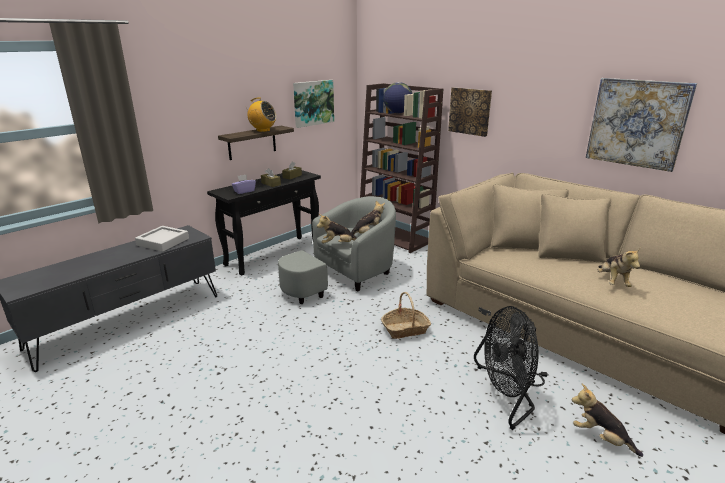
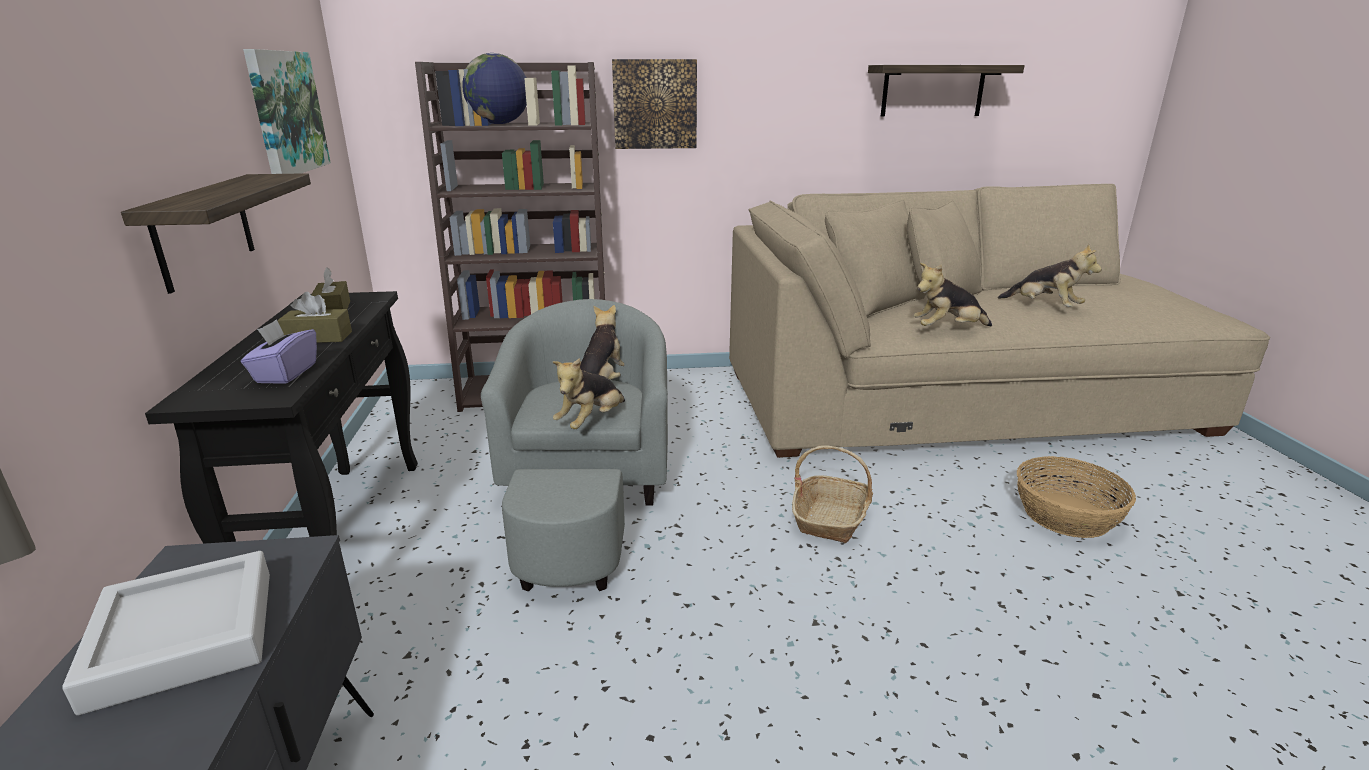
camera: 50 degrees left, 0 degrees up
(262, 130) = (241, 185): radio -> none
(509, 392) = (1066, 515): black fan -> basket
(600, 438) = (1195, 504): plush toy -> plush toy (947, 329)
(637, 123) = (932, 91): picture -> shelf

